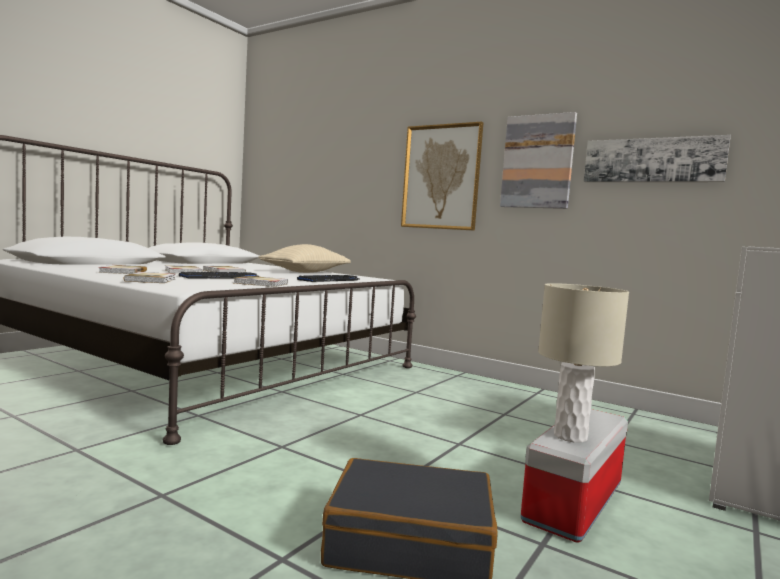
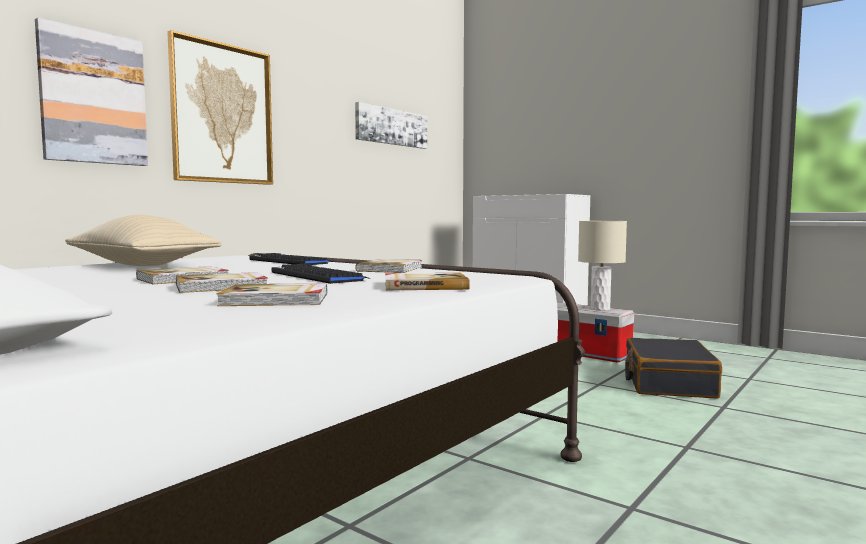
camera: 85 degrees left, 0 degrees up
(537, 162) = (320, 113): picture -> picture (93, 97)

